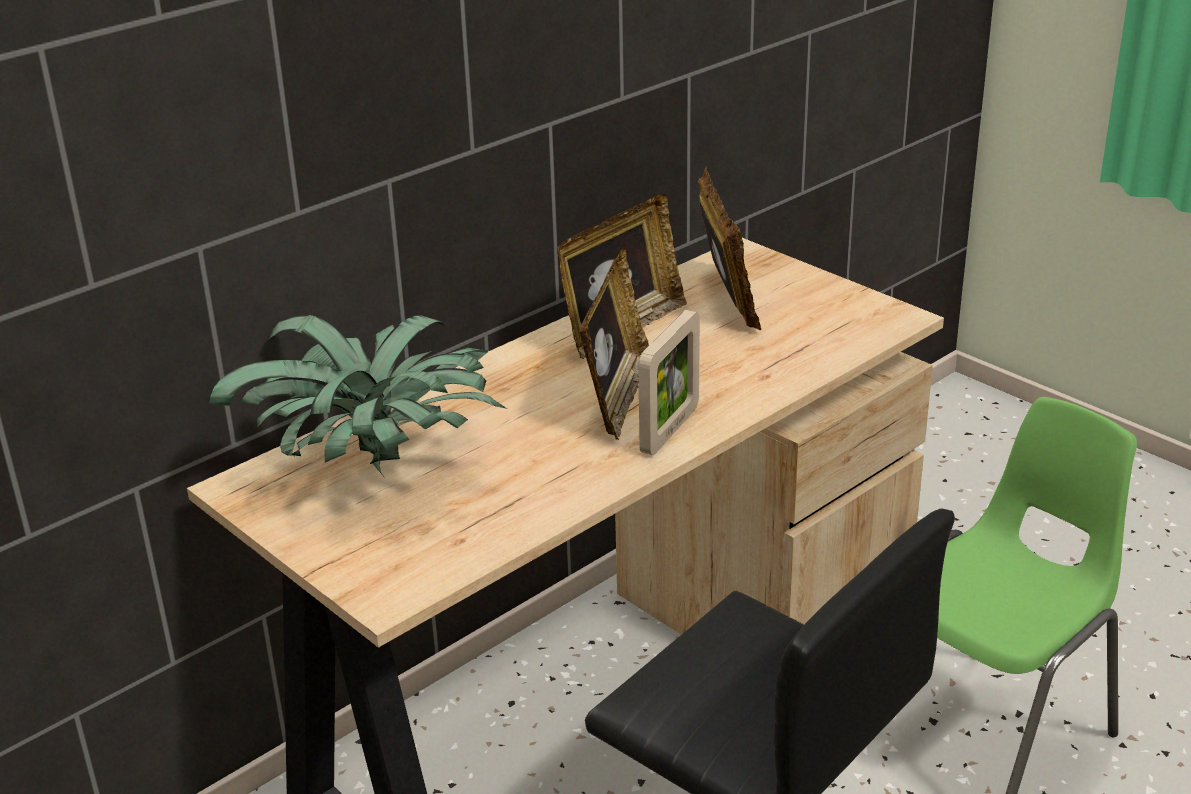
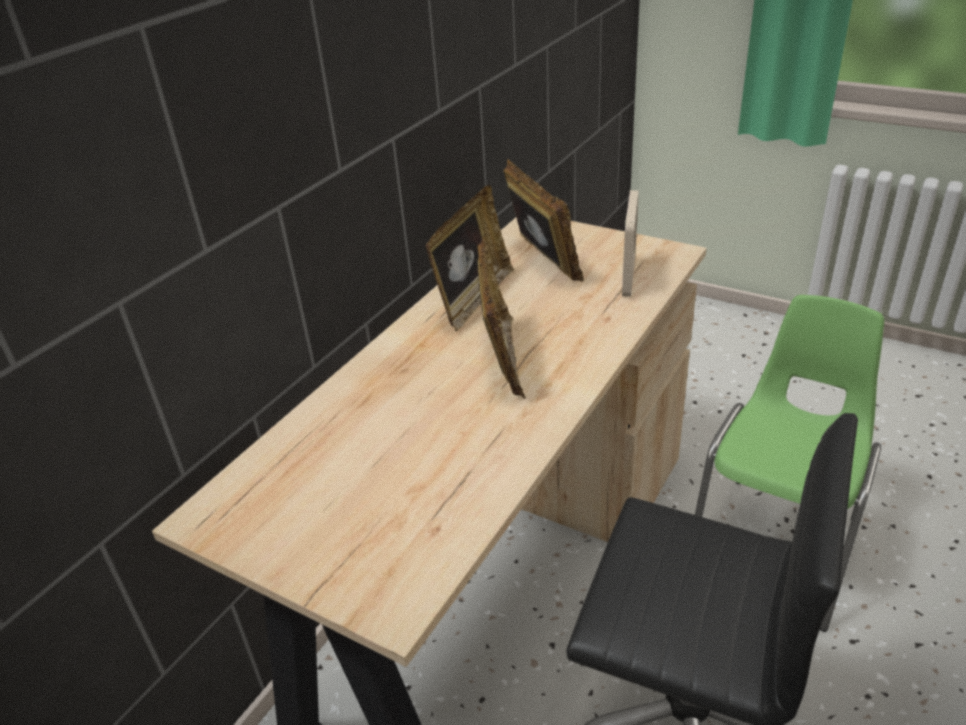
camera: 15 degrees left, 5 degrees up
(379, 468) = (329, 469): potted plant -> none
(670, 430) = (560, 380): picture frame -> picture frame (628, 278)

